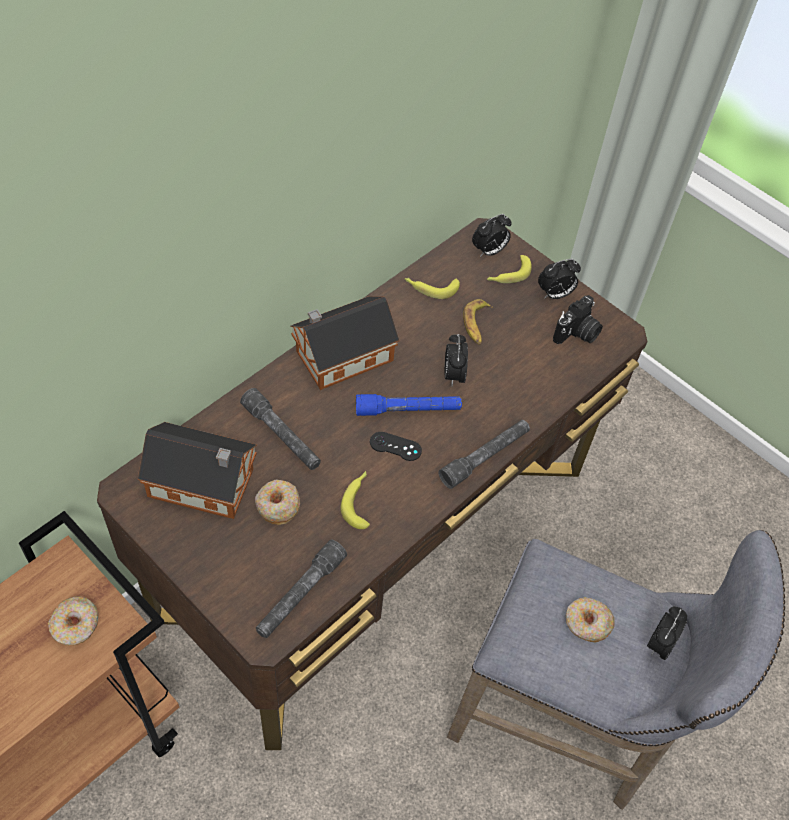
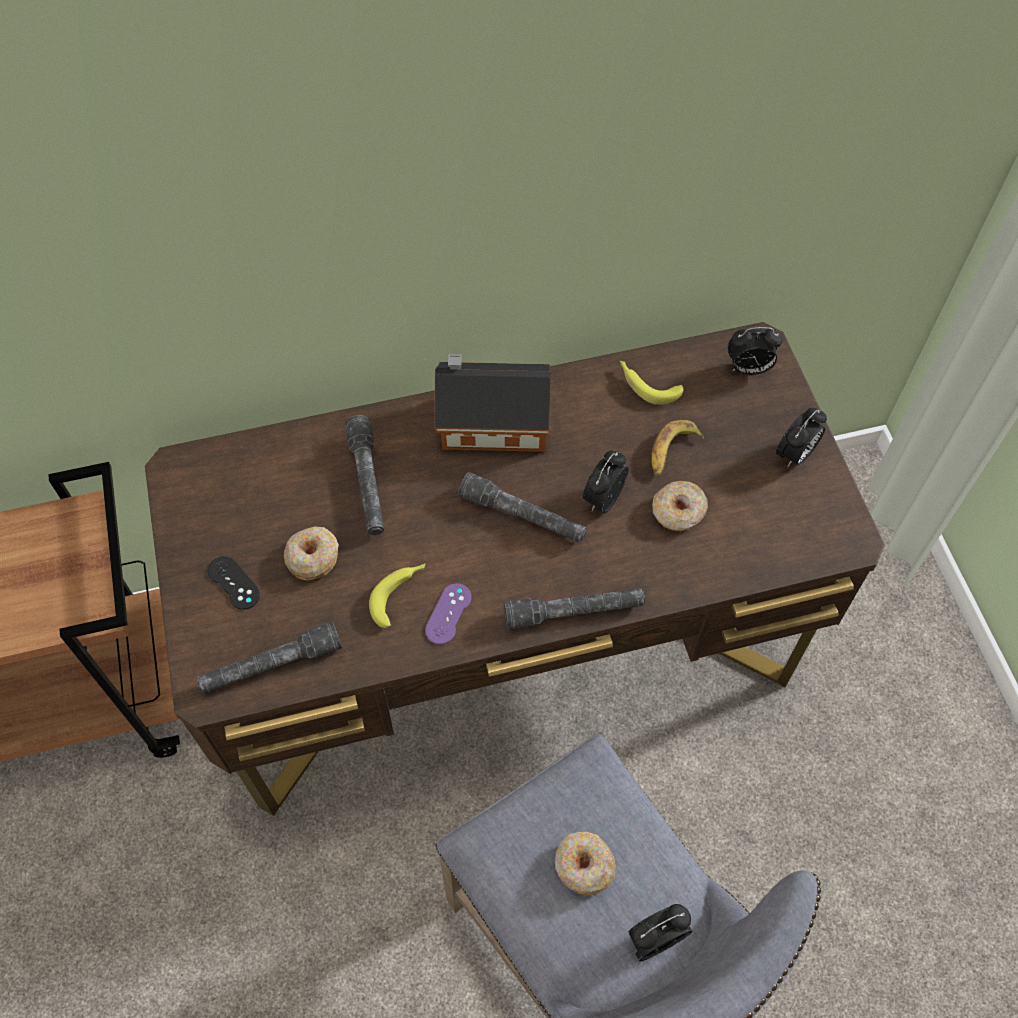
camera: 35 degrees right, 5 degrees up
(76, 625) = (58, 584): donut -> donut (678, 512)
(205, 485) = (255, 499): toy house -> none
(395, 446) = (481, 551): black game controller -> black game controller (233, 583)
(402, 498) = (448, 614): none -> purple game controller
(408, 410) = (523, 516): blue flashlight -> grey flashlight
(508, 275) = (752, 407): banana -> none
(555, 294) = (795, 455): alarm clock -> alarm clock turned 60 degrees counterclockwise
(577, 333) = (790, 515): camera -> none

